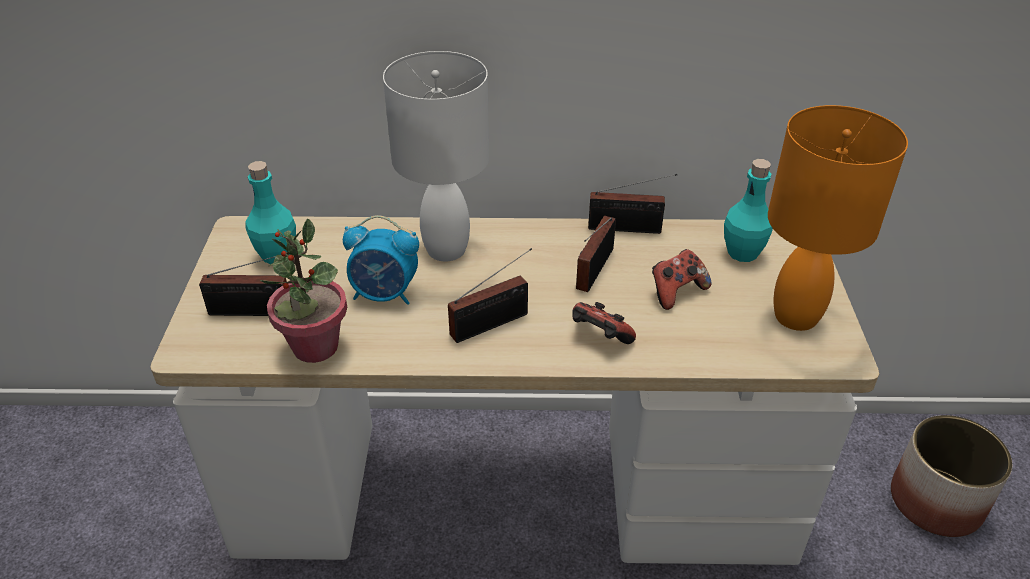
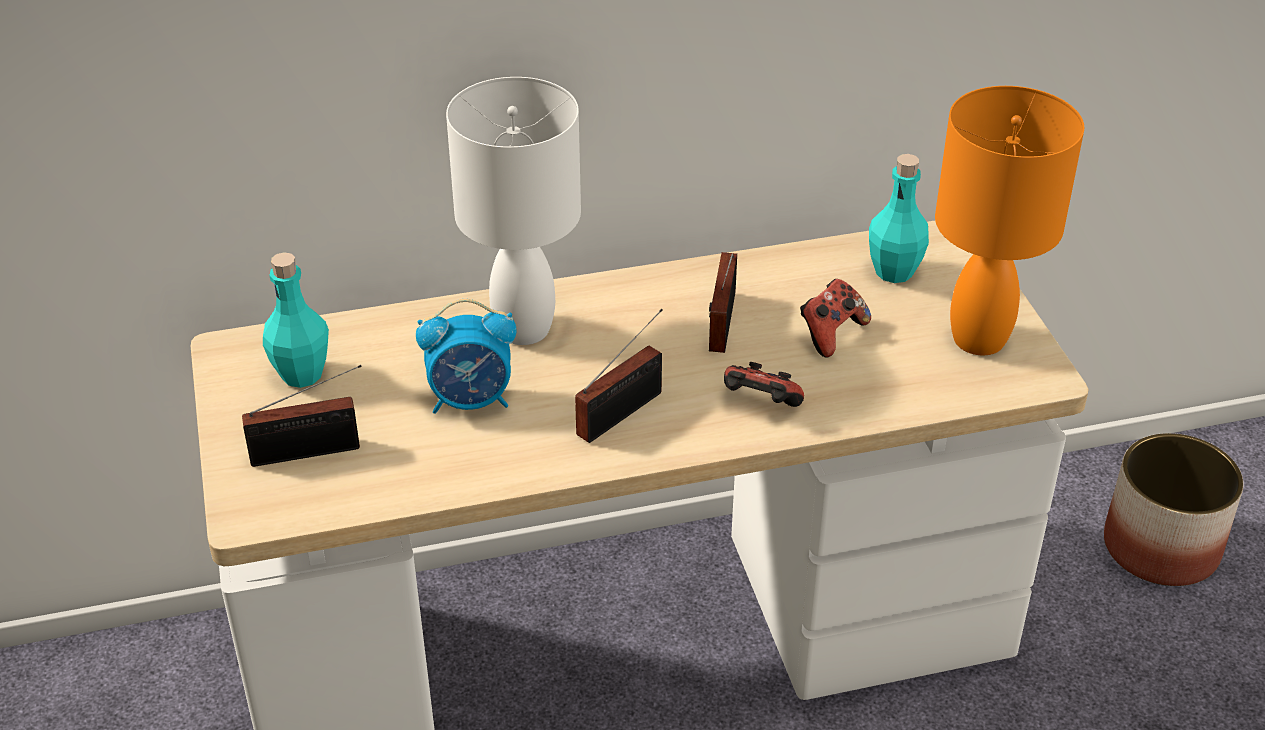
camera: 15 degrees left, 0 degrees up
(315, 347) = (413, 480): potted plant -> none
(628, 229) = (745, 263): radio -> none

